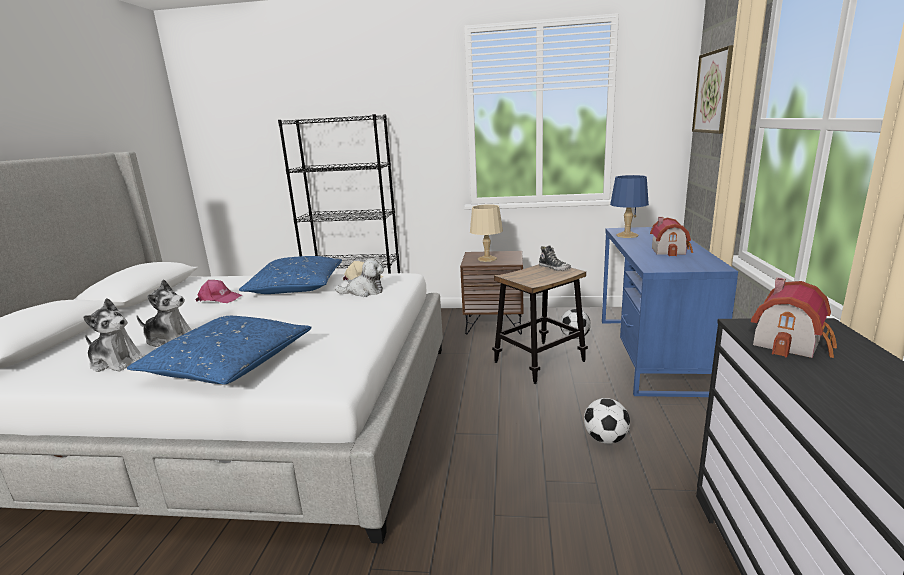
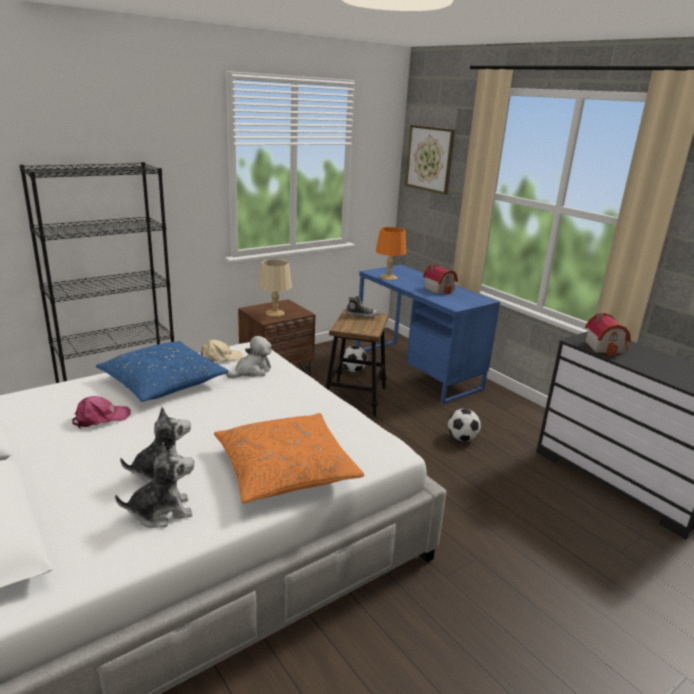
camera: 45 degrees left, 5 degrees up
(228, 364) = (285, 469): blue pillow -> orange pillow
(626, 235) = (388, 277): blue table lamp -> orange table lamp

